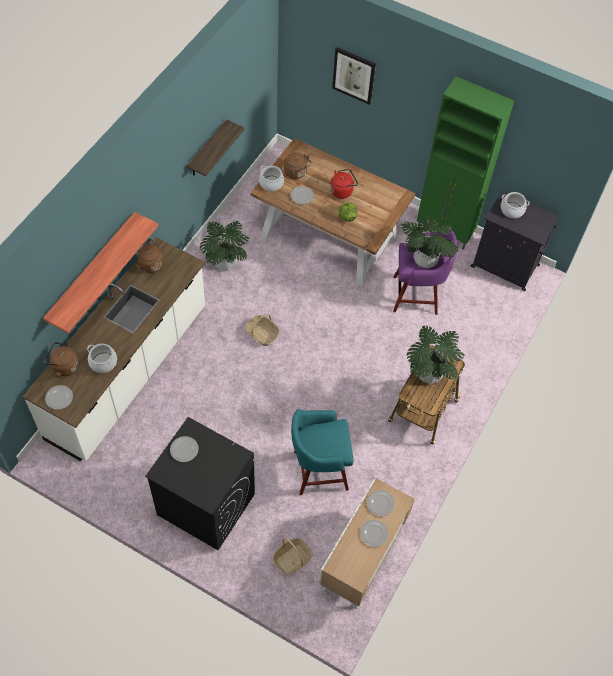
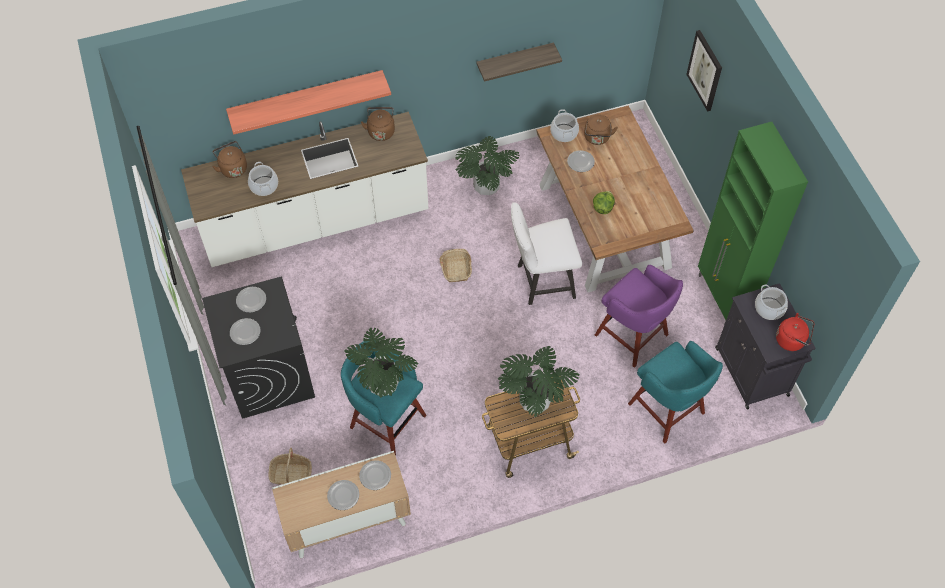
camera: 45 degrees right, 0 degrees up
(59, 398) = (205, 190): plate -> plate (245, 332)
(326, 301) = (541, 281): none -> white chair
(342, 191) = (623, 182): red kettle -> red kettle (792, 340)
(425, 259) = (642, 297): potted plant -> potted plant (383, 383)
(482, 326) = (667, 410): none -> turquoise stool

